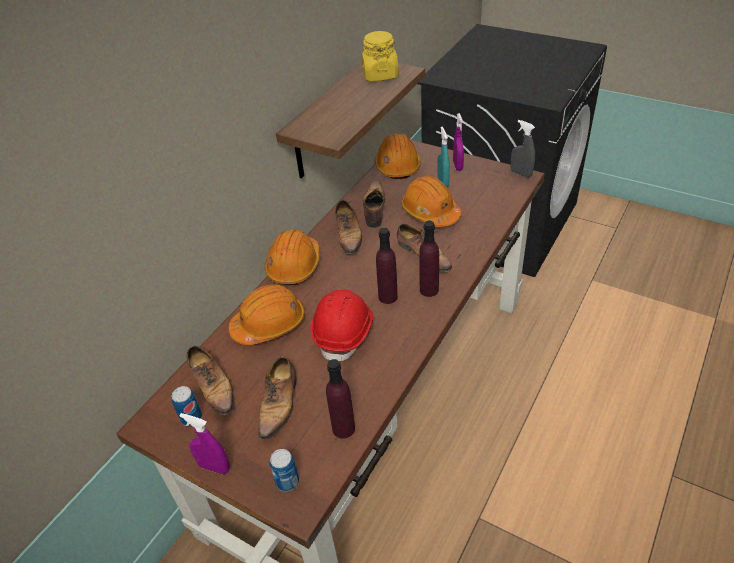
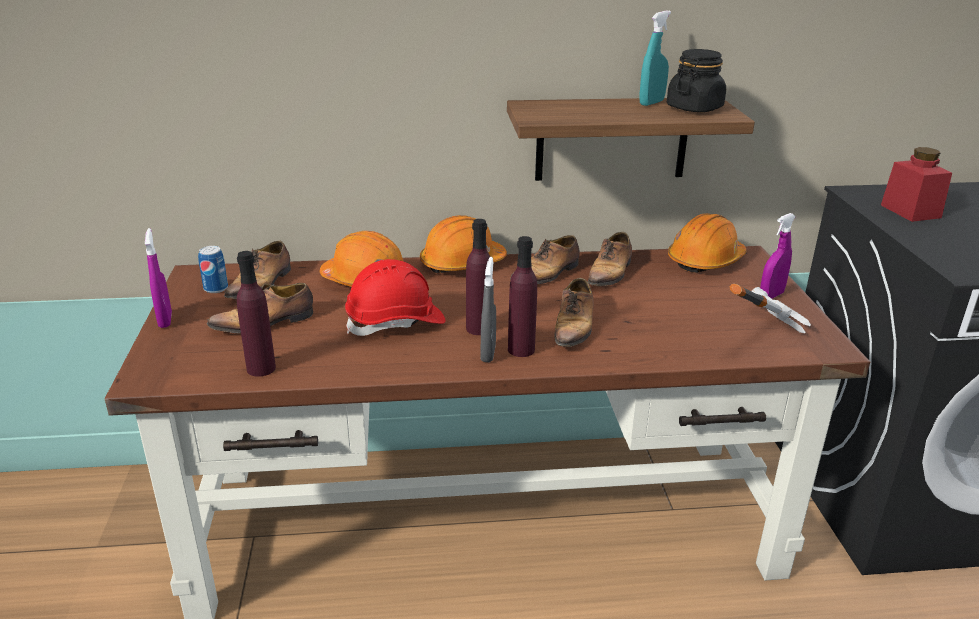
camera: 50 degrees right, 15 degrees down
(287, 481) = (171, 361): can -> none
(374, 209) = (610, 273): shoe -> shoe turned 150 degrees clockwise
(380, 75) = (694, 108): yellow jar -> black jar
(430, 212) = (656, 307): orange hard hat -> none
(443, 182) = (723, 296): turquoise spray bottle -> turquoise spray bottle (651, 103)
(475, 76) = (910, 211): none -> red jar
(486, 195) = (747, 332): none -> hammer
(521, 174) = (834, 343): grey spray bottle -> grey spray bottle (488, 353)

